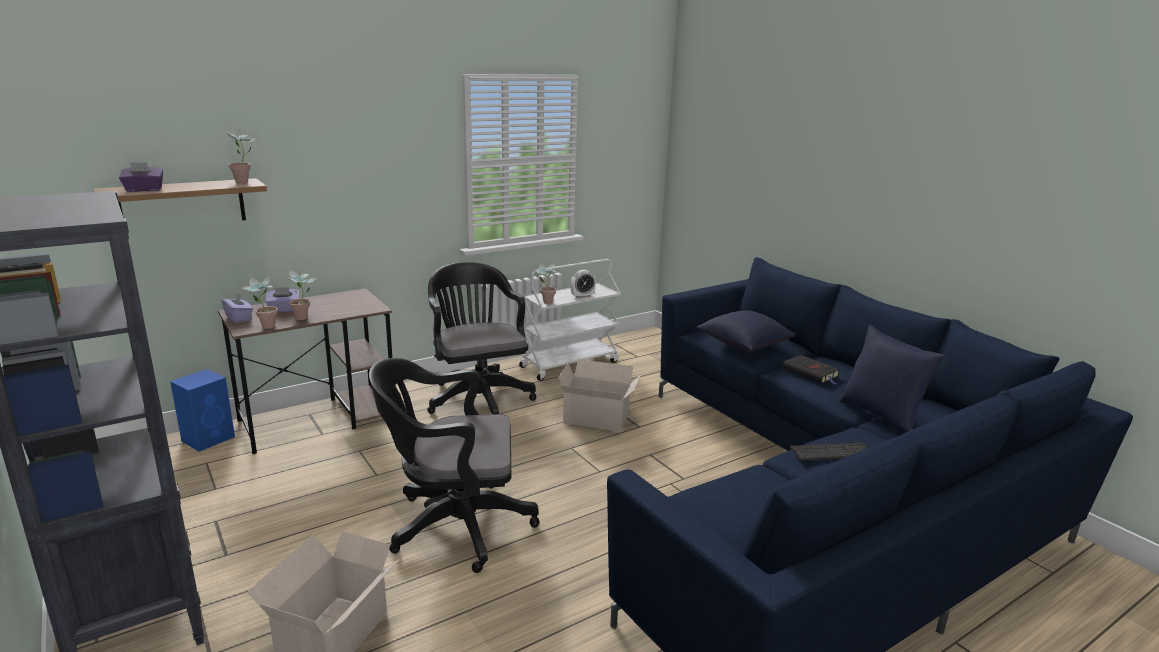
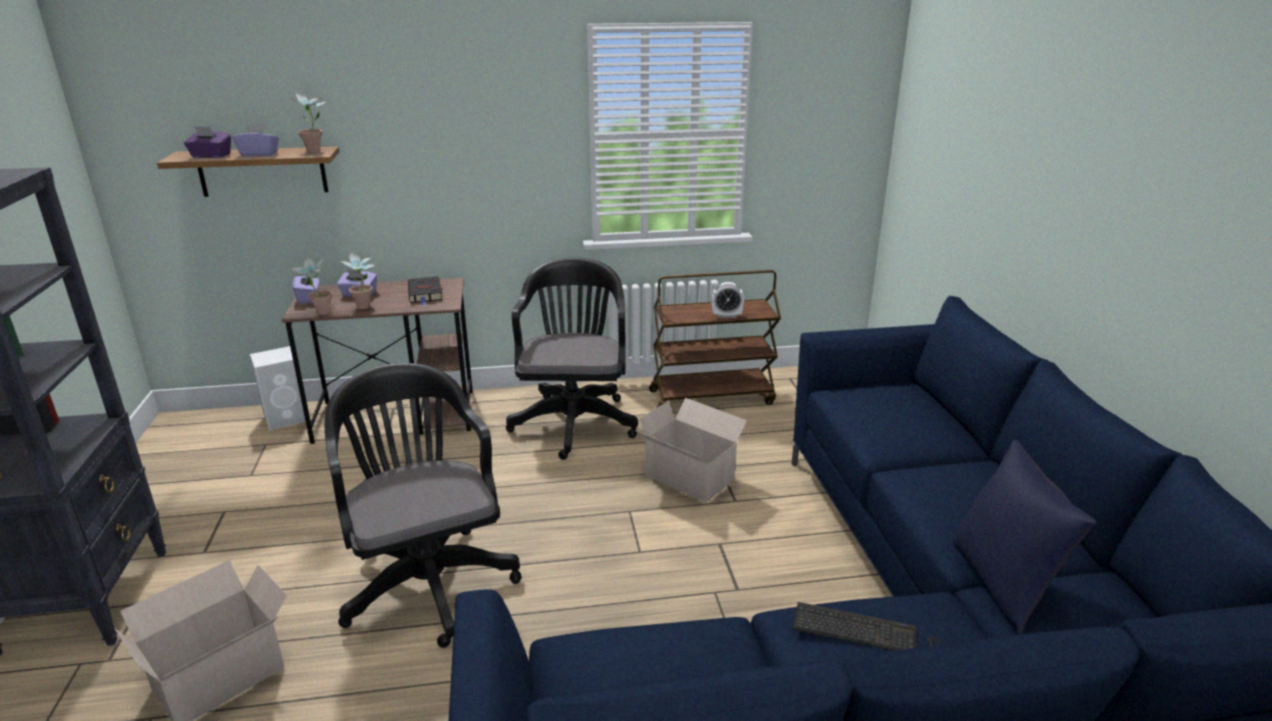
camera: 25 degrees right, 5 degrees up
(192, 186) = (259, 154): none -> purple tissue box
(209, 438) = (288, 417): blue speaker -> white speaker
(453, 526) = (427, 580): black office chair -> black office chair turned 45 degrees clockwise
(545, 303) = (672, 319): potted plant -> none
(569, 364) = (712, 397): white cart -> brown cart
(743, 345) = (882, 422): blue pillow -> none
(811, 373) = (945, 487): black book -> black book (425, 294)

